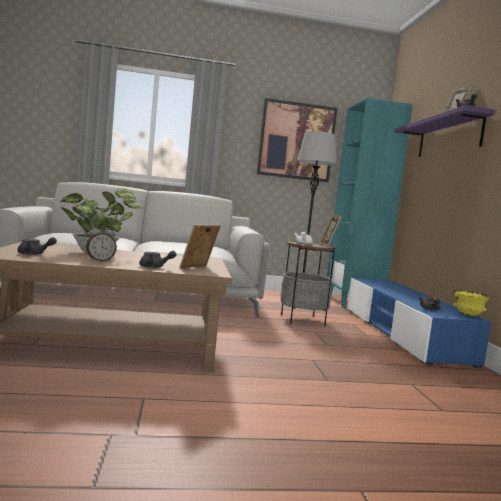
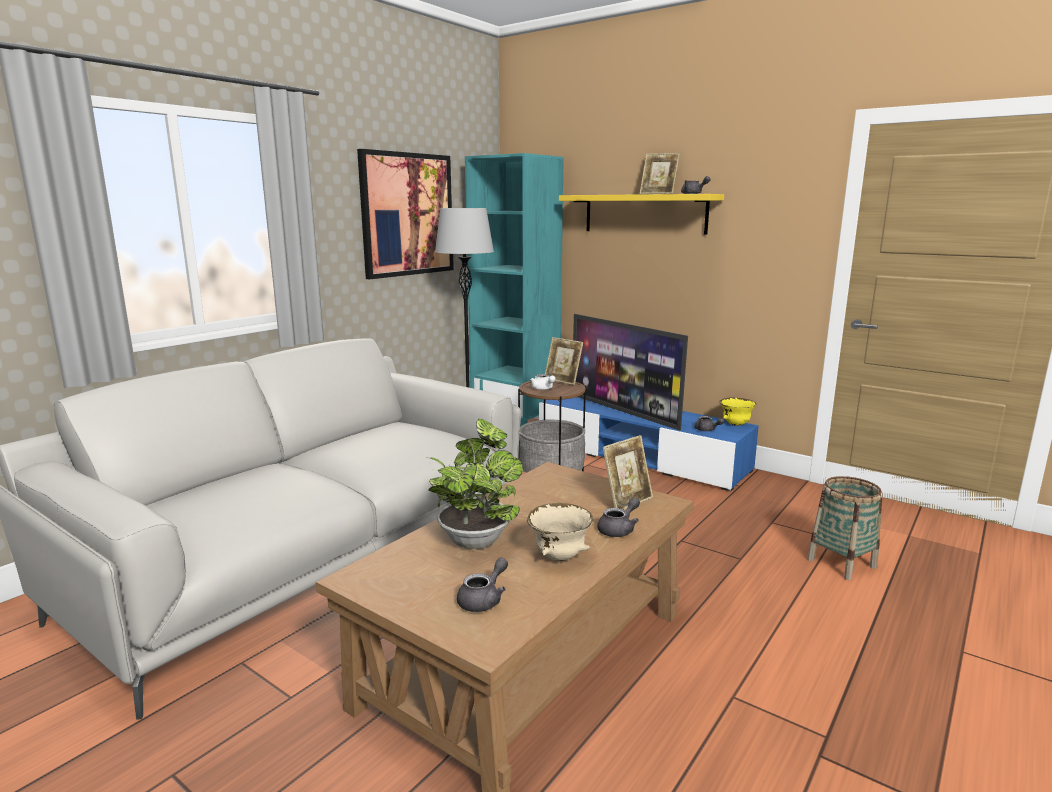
camera: 45 degrees left, 10 degrees up
(100, 261) = (559, 557): alarm clock -> beige bowl
(198, 268) = (627, 502): picture frame -> picture frame turned 120 degrees counterclockwise
(395, 291) = (624, 411): none -> television
(406, 418) = (841, 563): none -> basket
(449, 137) = (644, 214): purple shelf -> yellow shelf

